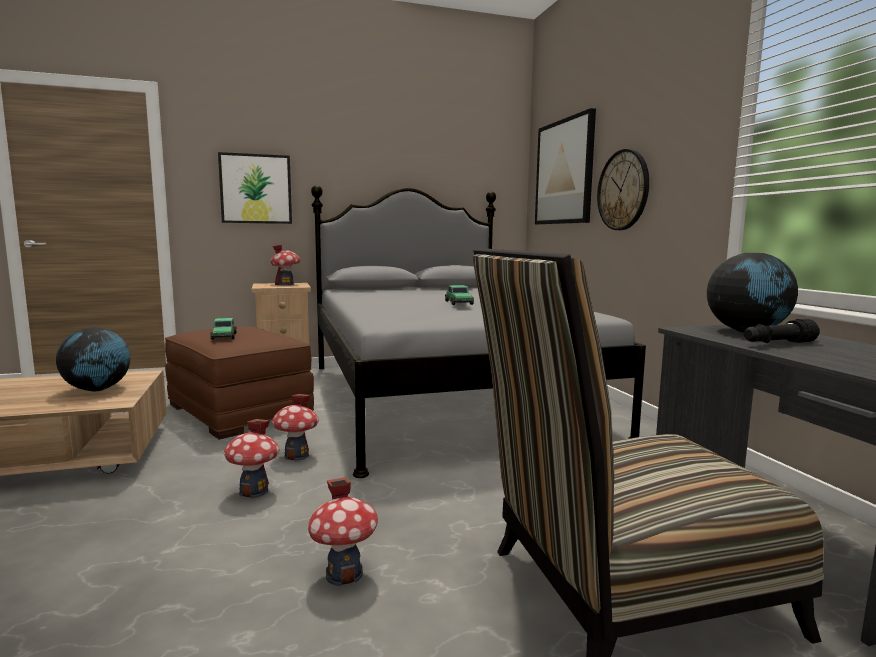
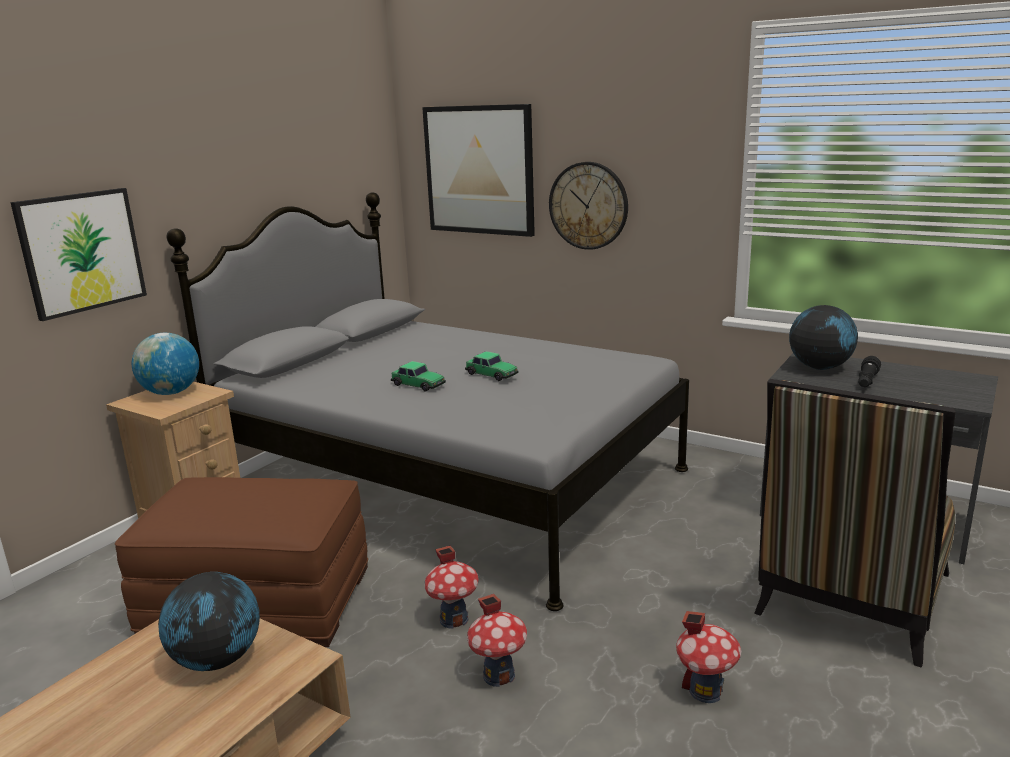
camera: 40 degrees left, 10 degrees up
(224, 336) = (245, 511): toy car -> toy car (418, 385)
(286, 284) = (171, 393): toy house -> globe

